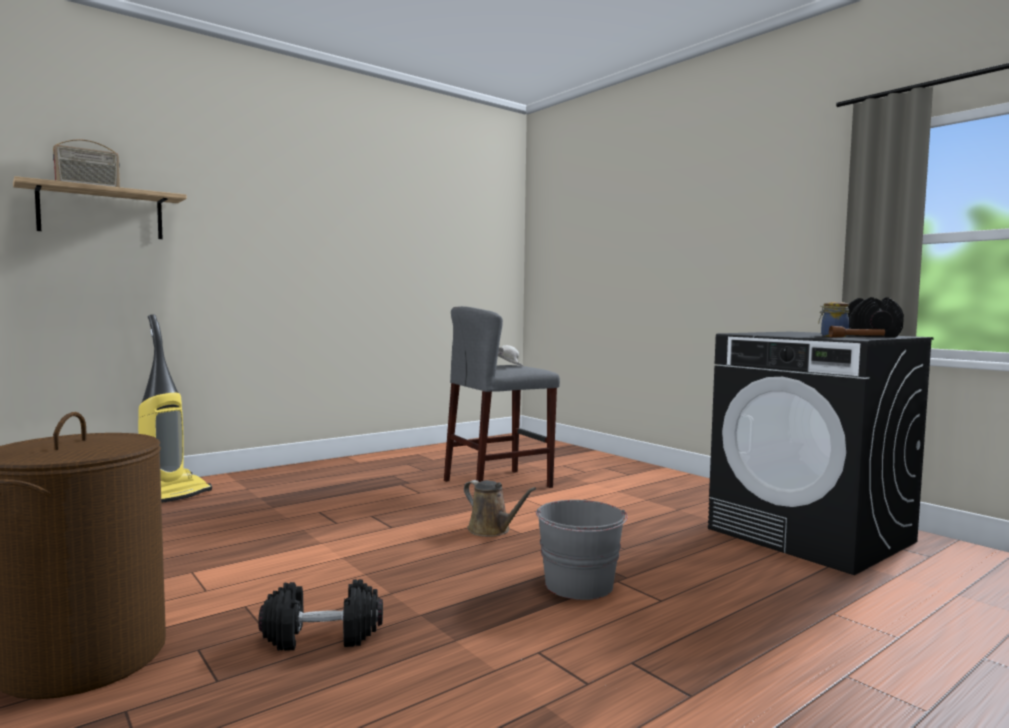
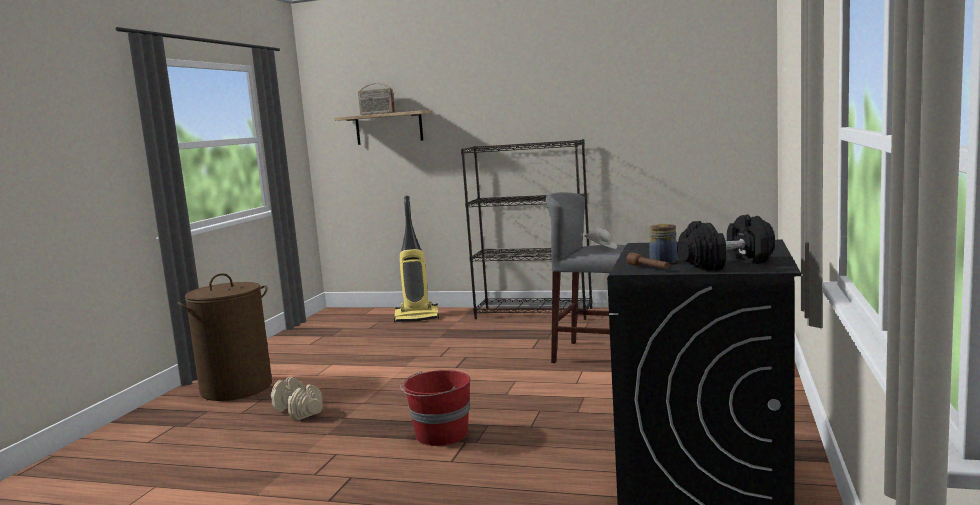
camera: 55 degrees right, 5 degrees up
(323, 636) = (298, 411): black dumbbell -> beige dumbbell
(325, 466) = (534, 313): none -> black bookcase
(492, 530) = (496, 387): brown watering can -> none
(579, 585) = (440, 435): grey bucket -> red bucket

